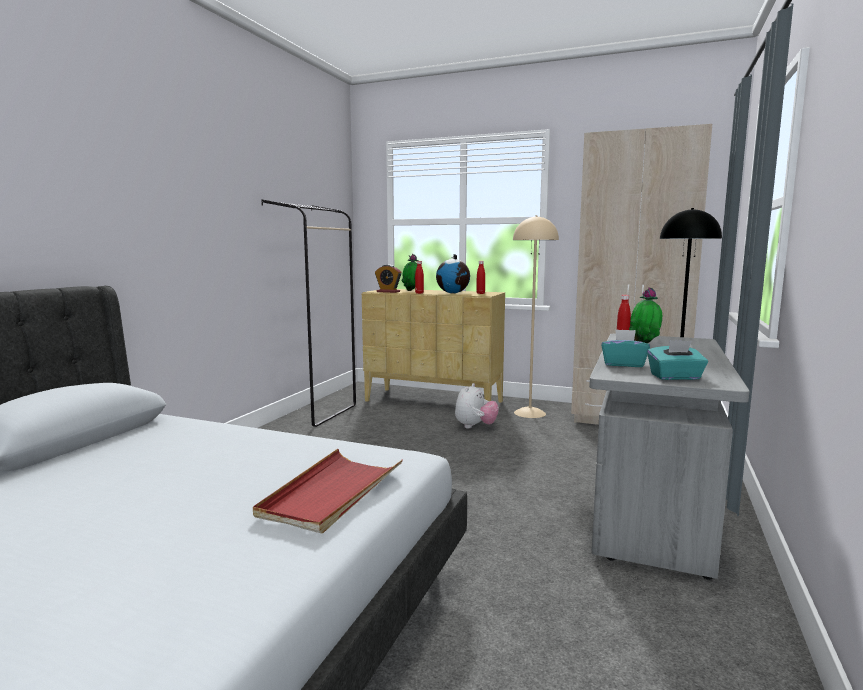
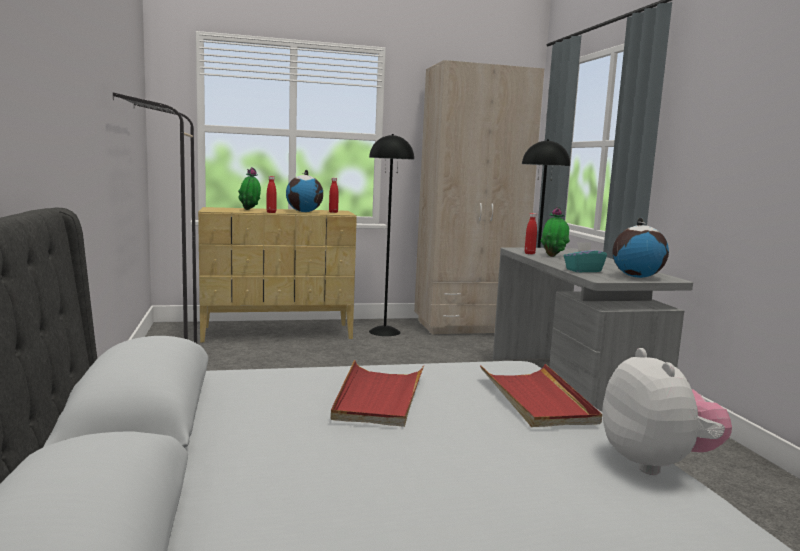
camera: 35 degrees left, 0 degrees up
(217, 460) = (378, 397): none -> red tray
(388, 292) = (229, 211): alarm clock -> none
(475, 426) = (356, 351): plush toy -> plush toy (656, 464)
(530, 413) = (385, 331): beige floor lamp -> black floor lamp
(675, 377) = (637, 277): turquoise tissue box -> globe

